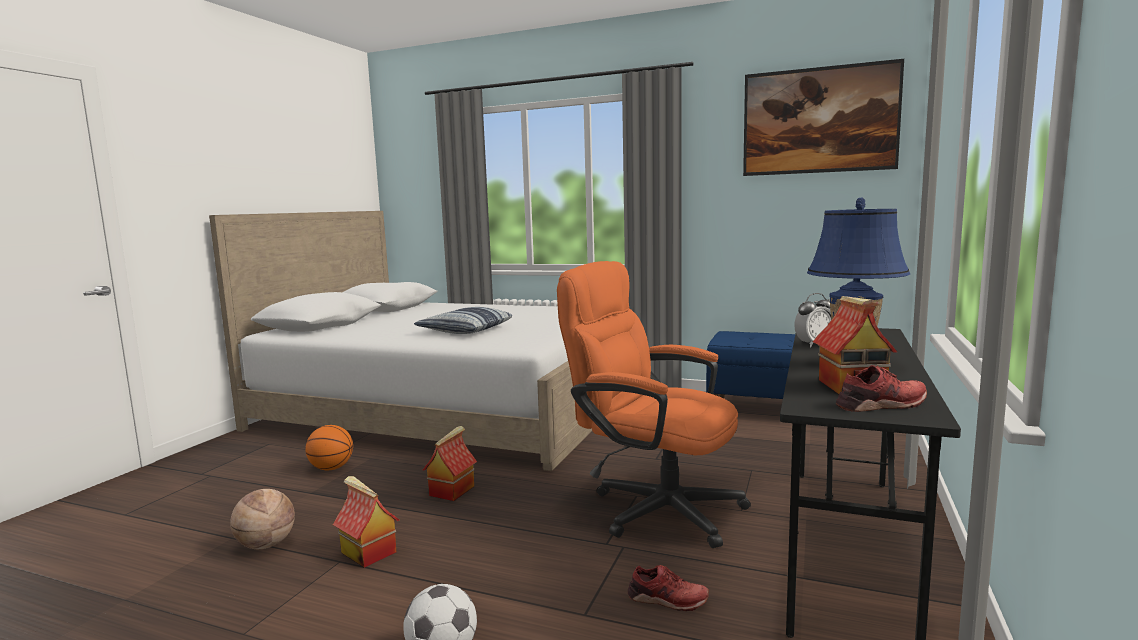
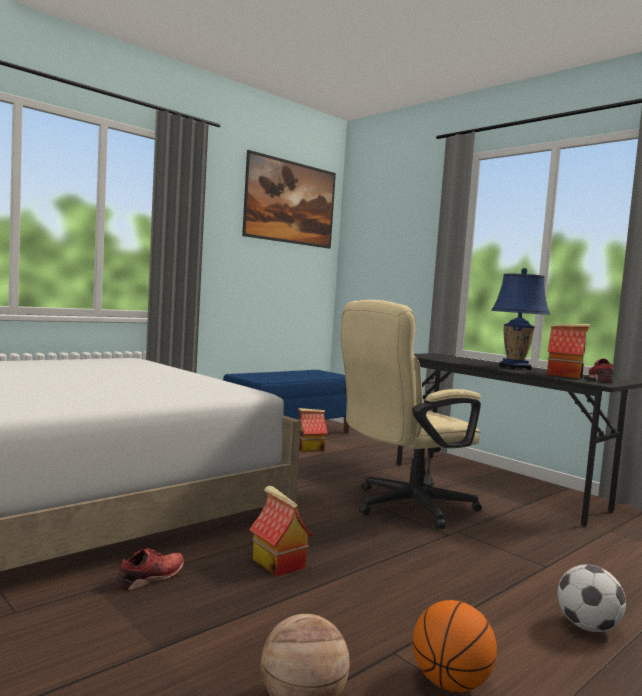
camera: 65 degrees left, 5 degrees down
(331, 468) = (84, 621): basketball -> basketball (450, 683)
(367, 552) = (385, 632): toy house -> toy house (309, 448)
(465, 330) = (110, 386): pillow -> none
(653, 507) = (403, 507): orange office chair -> beige office chair
(667, 599) = (536, 540): red shoe -> red shoe (150, 578)
(814, 345) = (459, 362): alarm clock -> none

